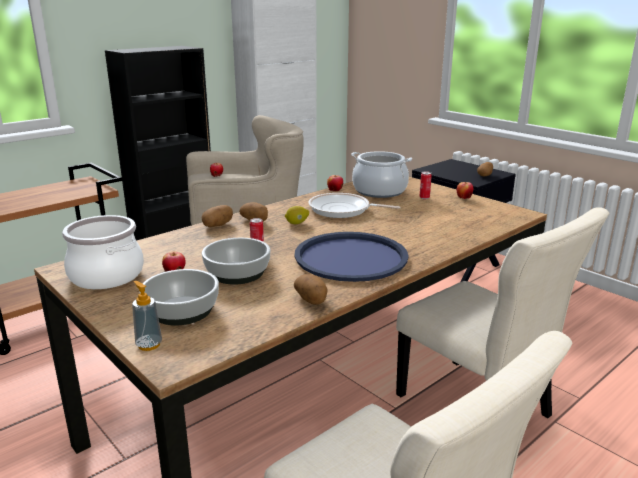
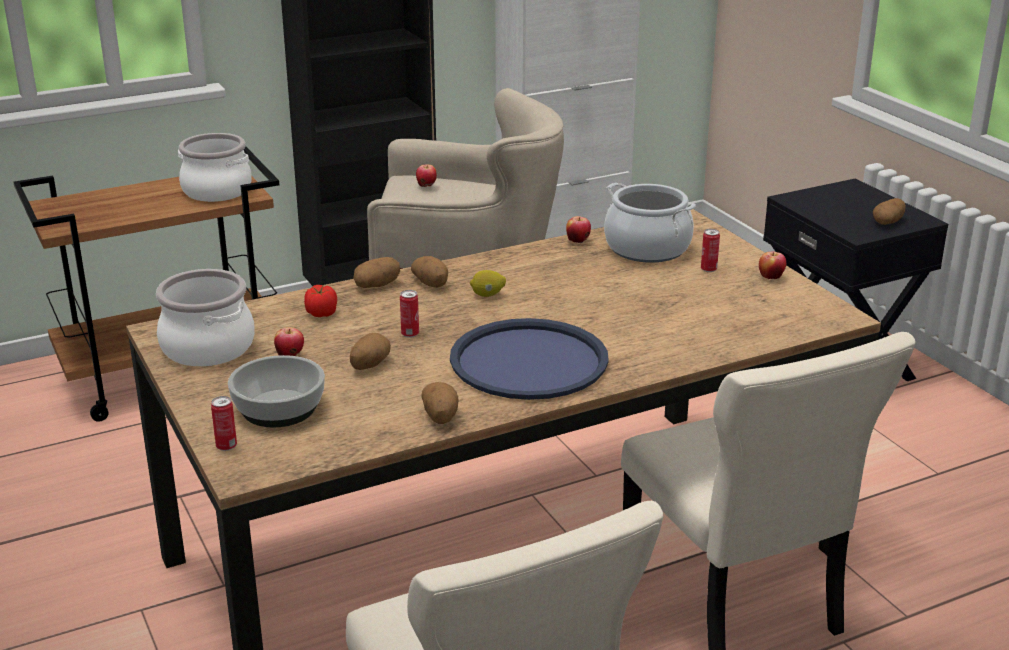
camera: 15 degrees right, 5 degrees up
(77, 189) = (216, 191): none -> cooking pot
(149, 345) = (226, 446): soap dispenser -> can
(186, 245) = (321, 314): none -> tomato
(238, 273) = (369, 365): bowl -> potato
(342, 210) = (567, 279): frying pan -> none

